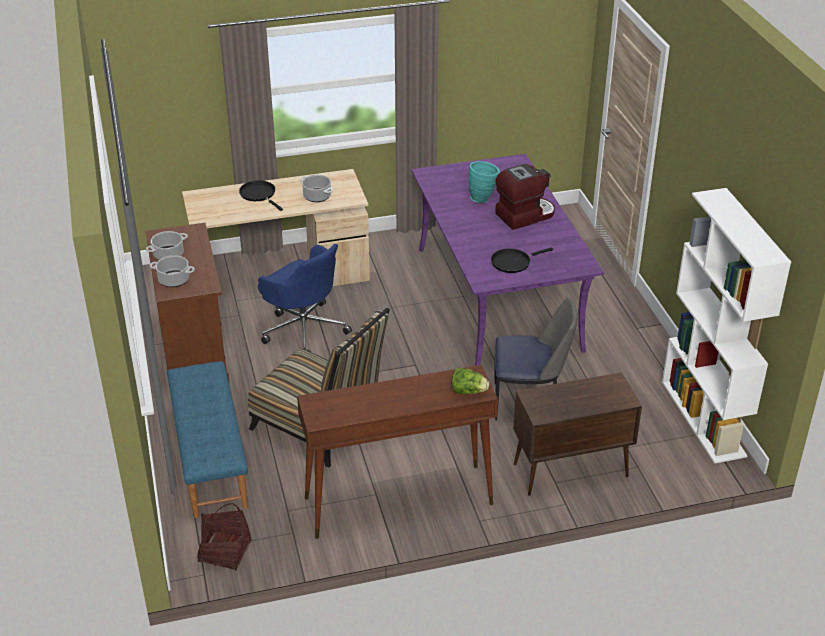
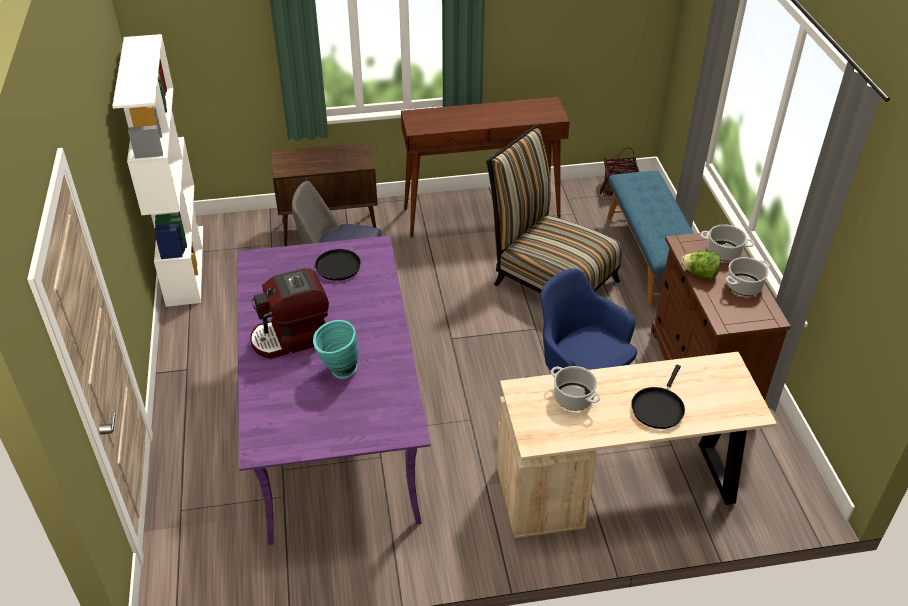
camera: 175 degrees left, 5 degrees up
(259, 194) = (658, 407): black frying pan -> black frying pan turned 60 degrees clockwise
(468, 391) = (423, 116): lettuce -> lettuce (700, 274)

